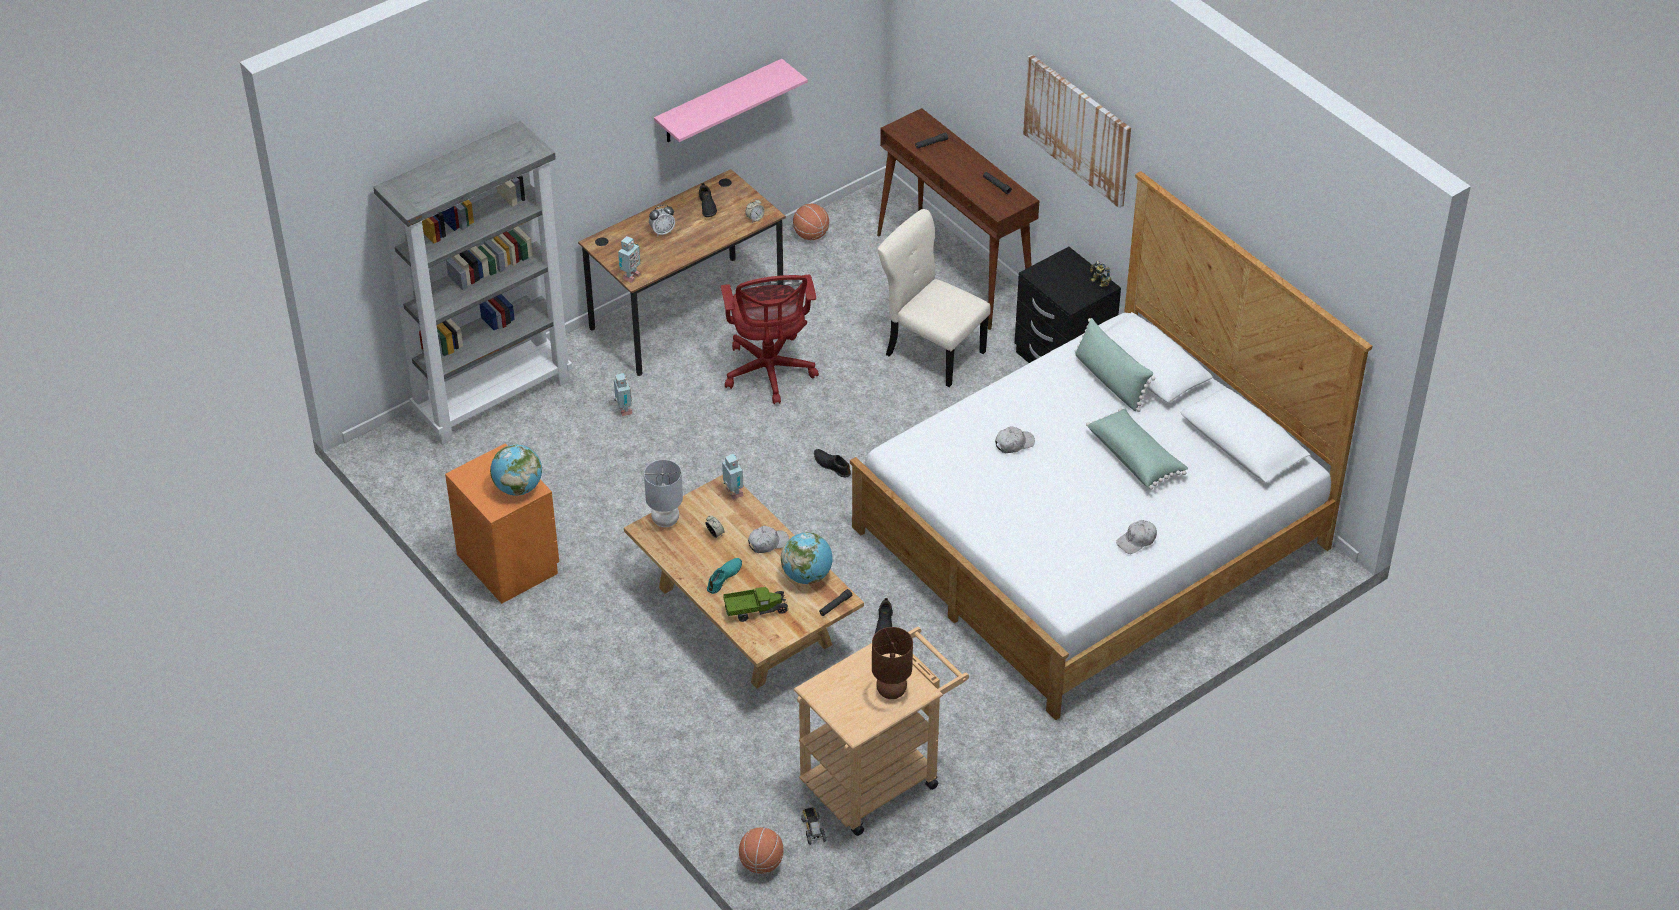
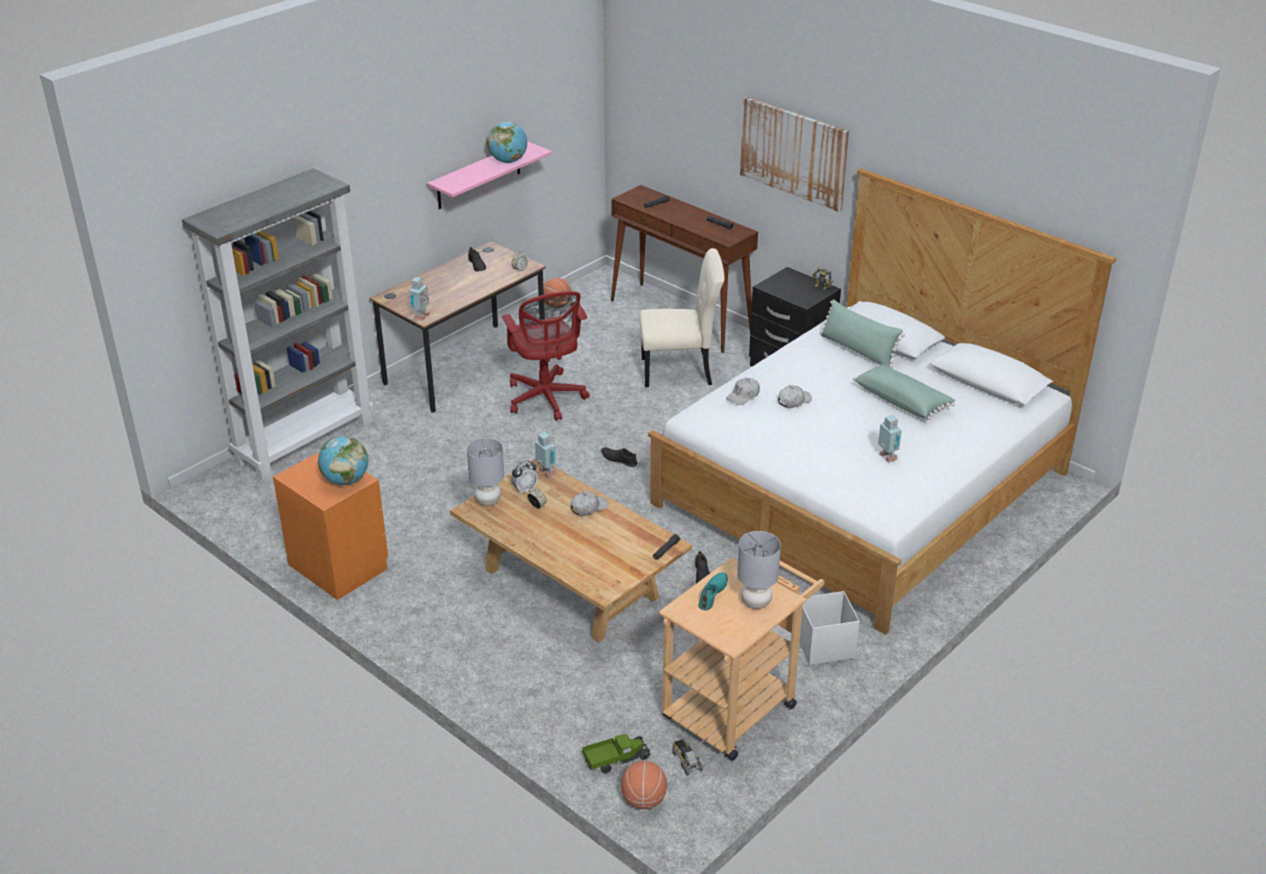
camera: 10 degrees left, 10 degrees down
(623, 411) = (424, 439): toy robot -> toy robot (887, 458)
(662, 232) = (442, 285): alarm clock -> alarm clock (524, 489)
(724, 578) = (555, 539): turquoise shoe -> turquoise shoe (713, 594)
(755, 610) = (591, 562): toy truck -> toy truck (616, 759)
(807, 576) = (632, 529): globe -> globe (508, 161)
(891, 691) = (755, 602): brown table lamp -> grey table lamp
(932, 351) = (680, 371): beige chair -> beige chair turned 150 degrees clockwise
(987, 725) = (823, 646): none -> white storage box
(1136, 541) = (931, 461): white cap -> white cap (743, 396)

